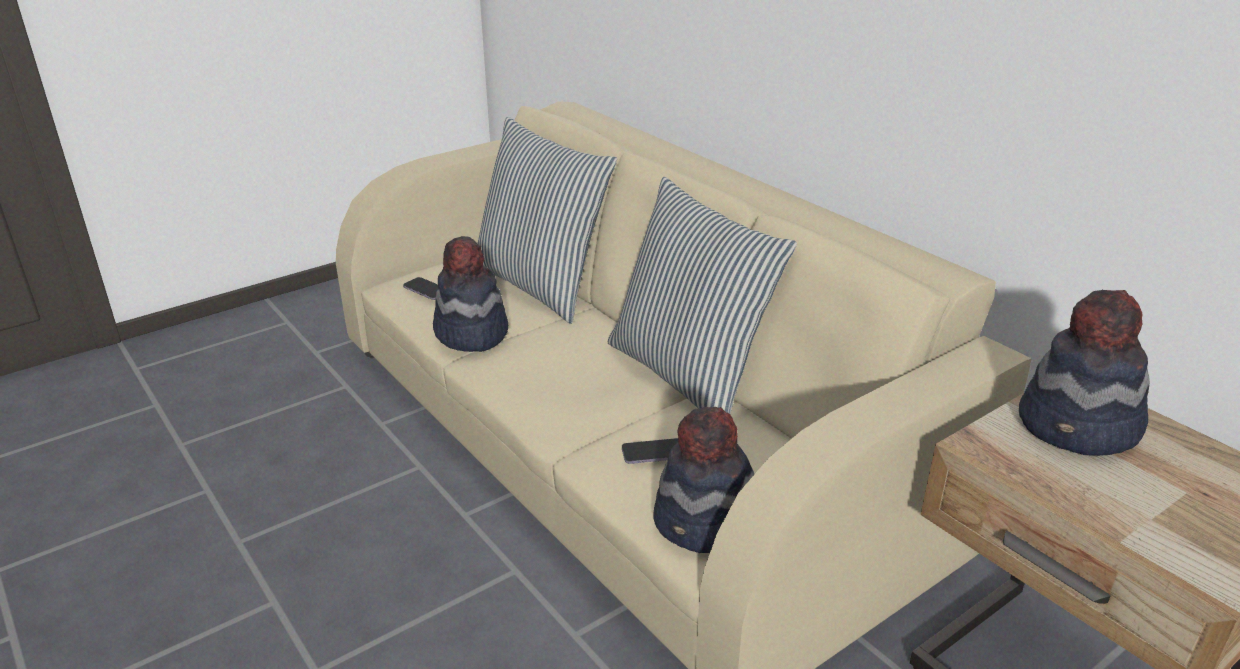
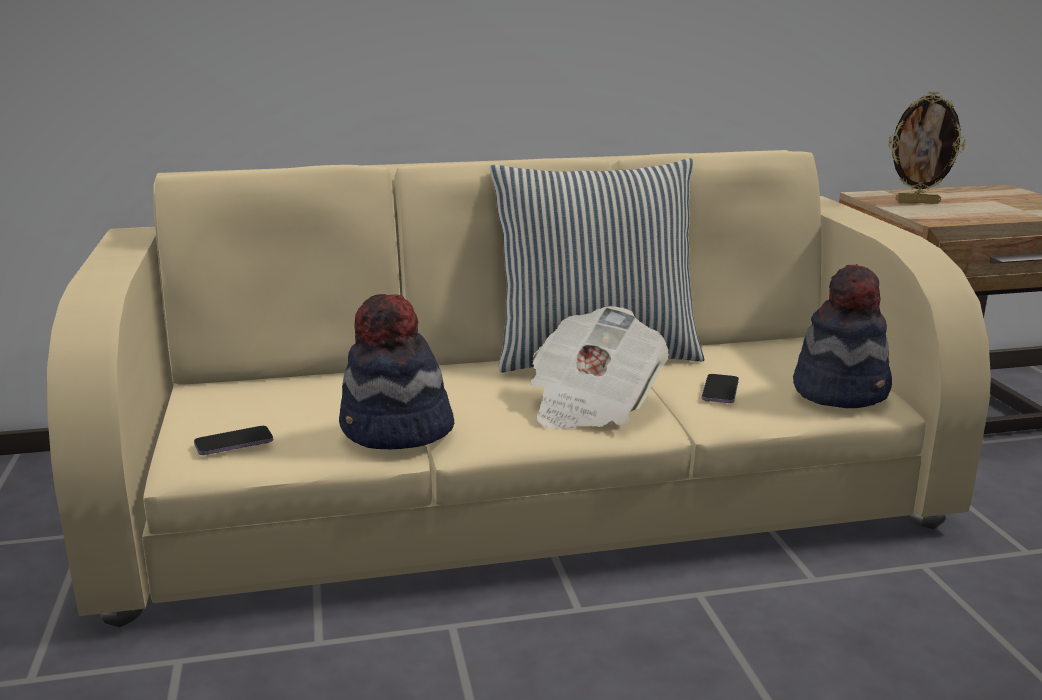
camera: 65 degrees left, 10 degrees down
(541, 285) = (317, 382): pillow -> none
(576, 397) = (591, 404): none -> newspaper
(1079, 427) = (917, 202): hat -> picture frame

